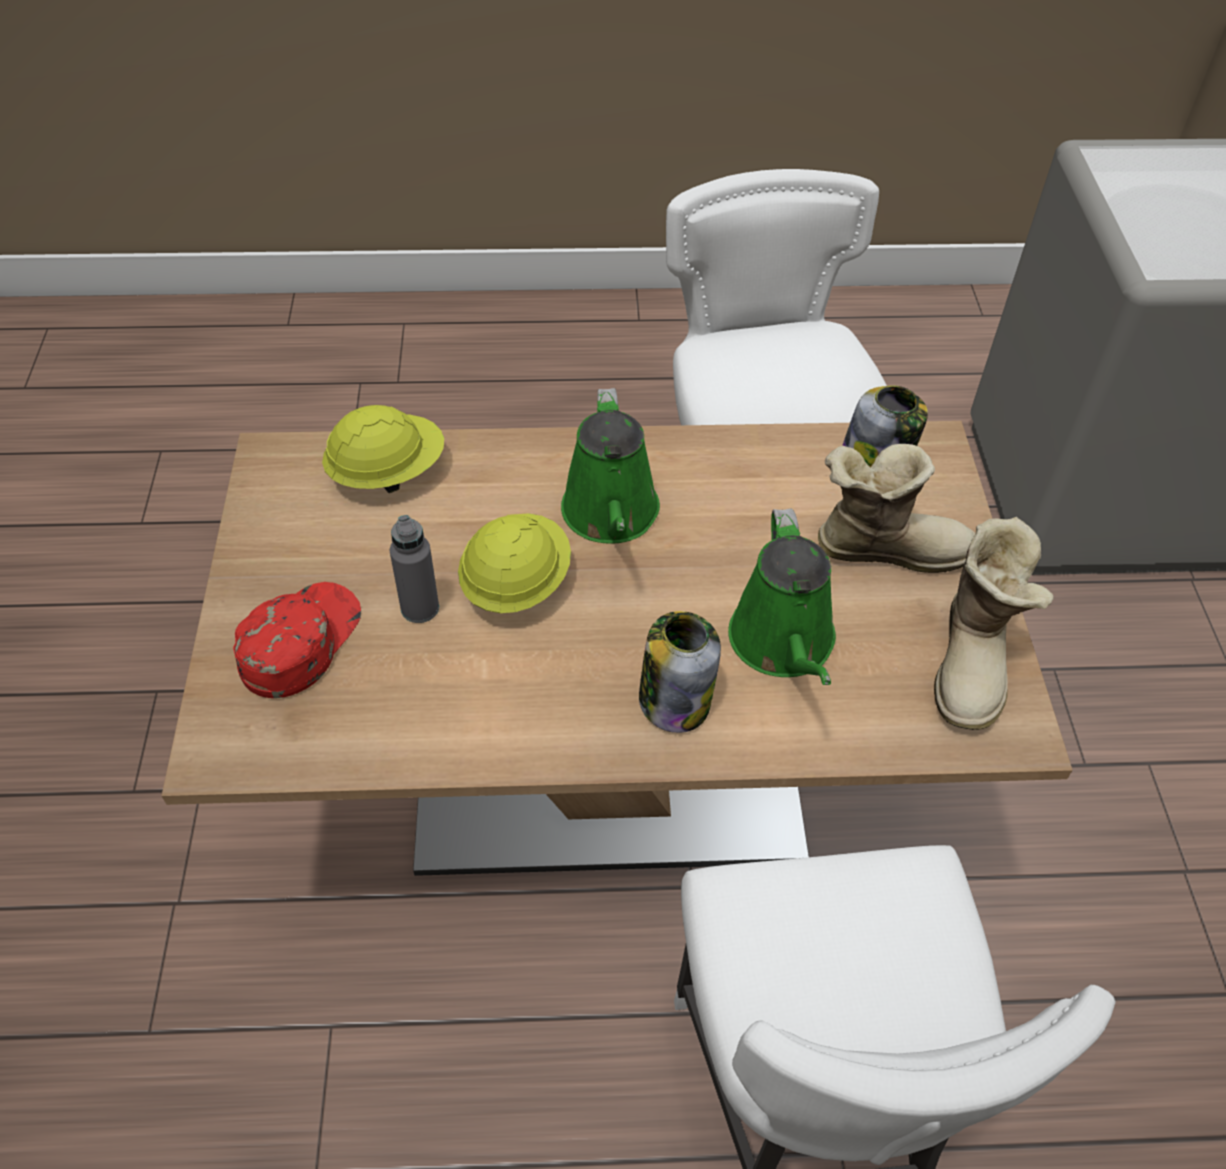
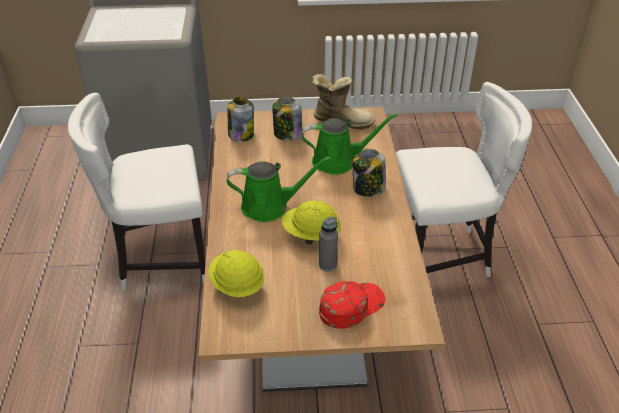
camera: 90 degrees left, 10 degrees down
(299, 641) = (351, 306): red cap -> red cap turned 120 degrees clockwise
(888, 547) = (287, 134): boot -> jar

